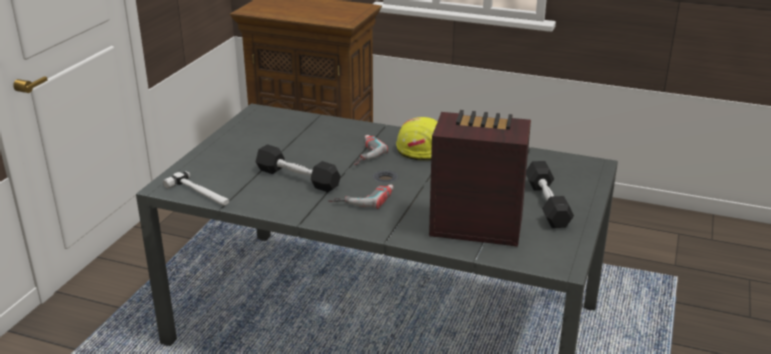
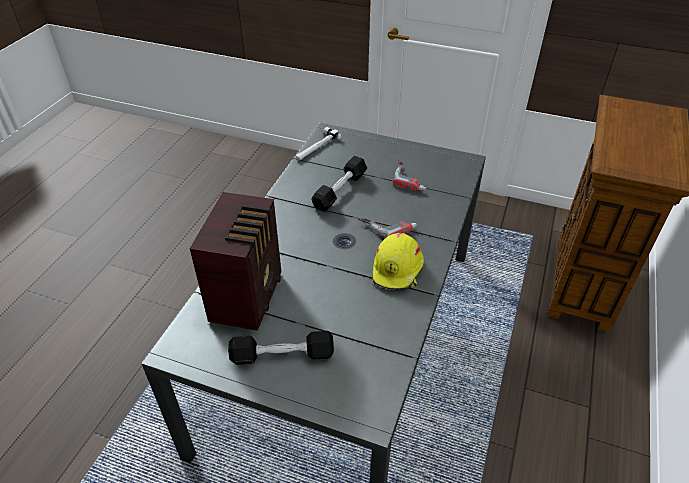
camera: 90 degrees right, 15 degrees up
(362, 198) = (305, 227): power drill -> power drill (410, 178)

